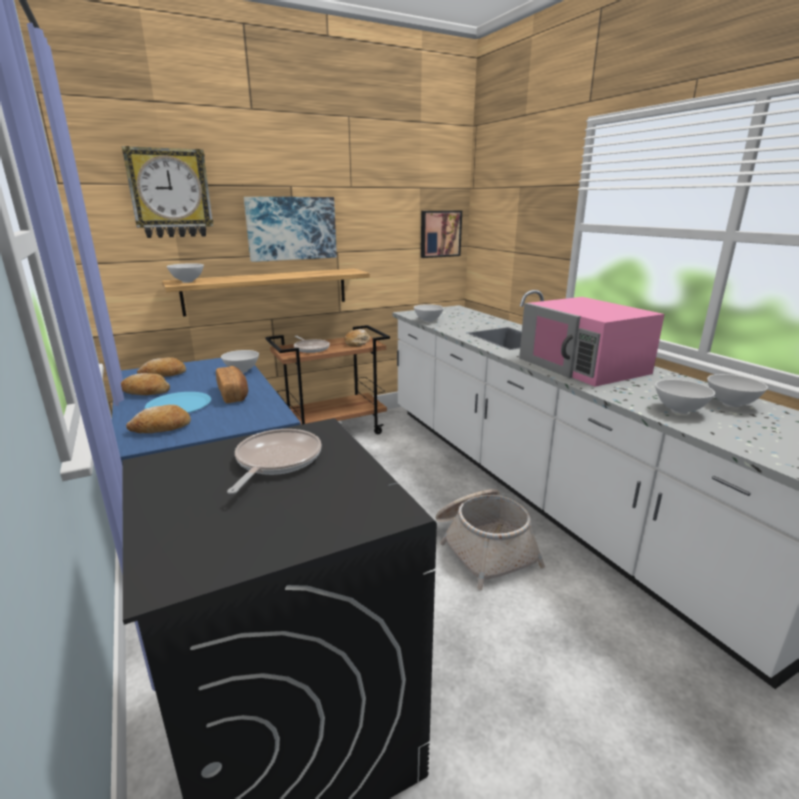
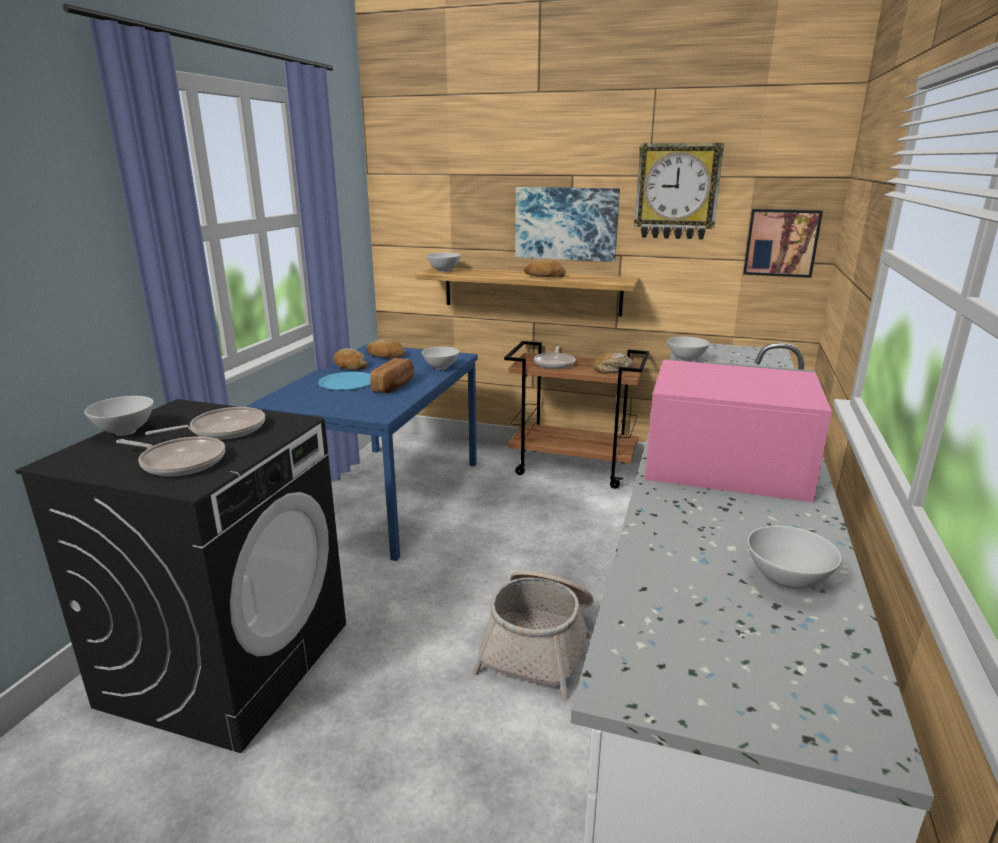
camera: 45 degrees right, 0 degrees up
(161, 428) = (305, 396): bread -> bread (544, 276)
(170, 193) = (450, 183): wall clock -> wall clock (677, 191)
(320, 501) = (180, 462): none -> frying pan
(583, 366) = (724, 464): pink microwave -> pink microwave turned 90 degrees clockwise
(679, 410) = (683, 553): white bowl -> white bowl (126, 432)

